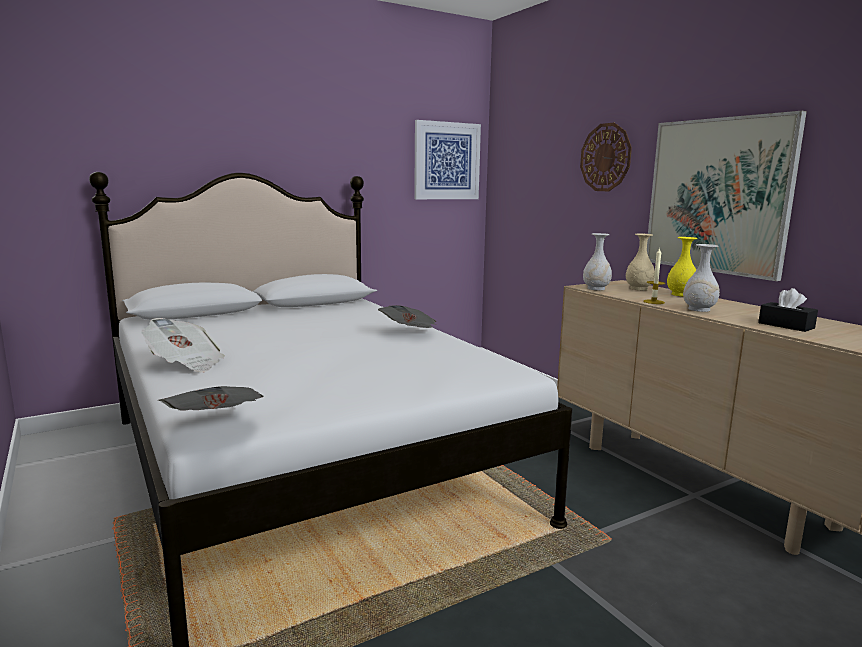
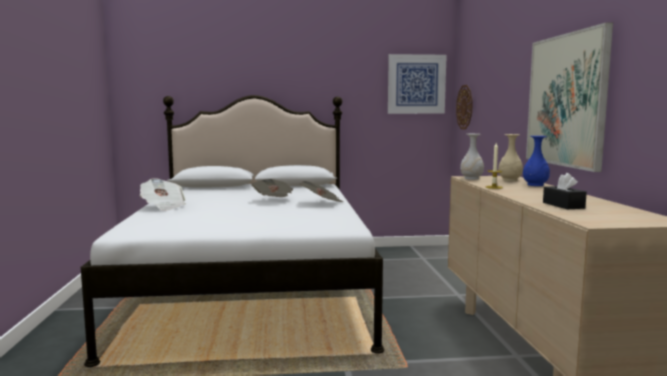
camera: 25 degrees right, 5 degrees down
(215, 425) = (127, 230): newspaper -> newspaper (273, 200)
(605, 157) = (509, 74): wall clock -> wall clock (465, 107)
(681, 295) = (535, 185): yellow vase -> blue vase
(699, 309) = (518, 193): white vase -> none

